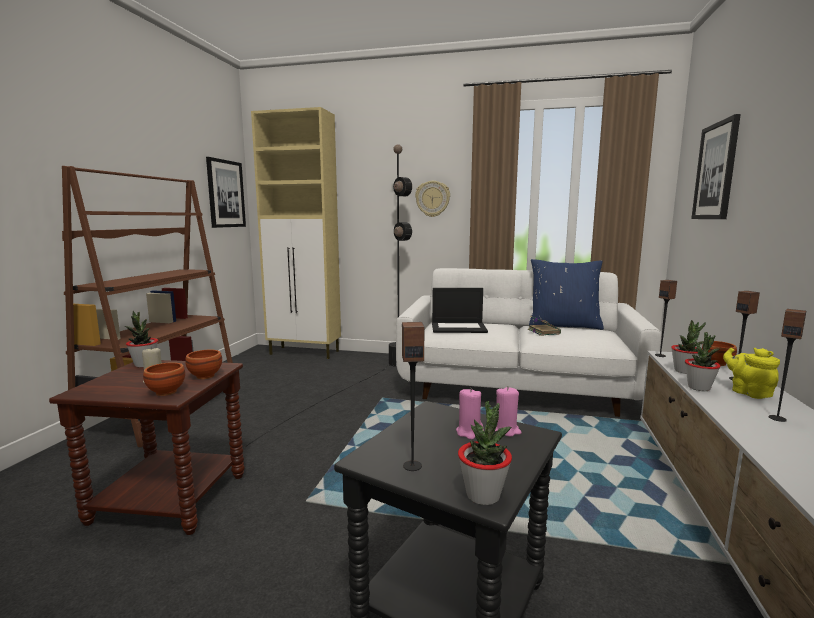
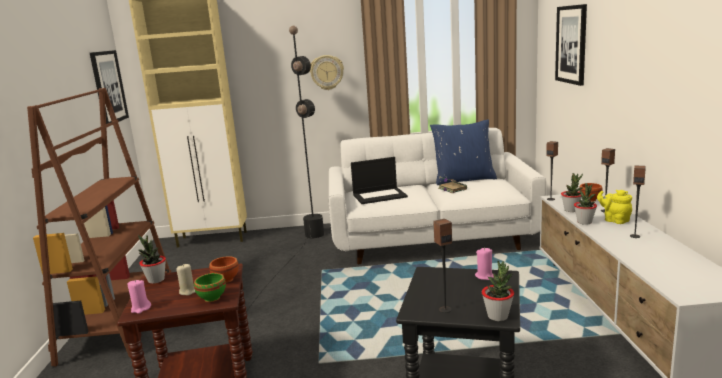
camera: 15 degrees left, 5 degrees up
(165, 392) = (211, 298): brown bowl -> green bowl
(469, 432) = (463, 282): pink candle -> pink candle (140, 308)

